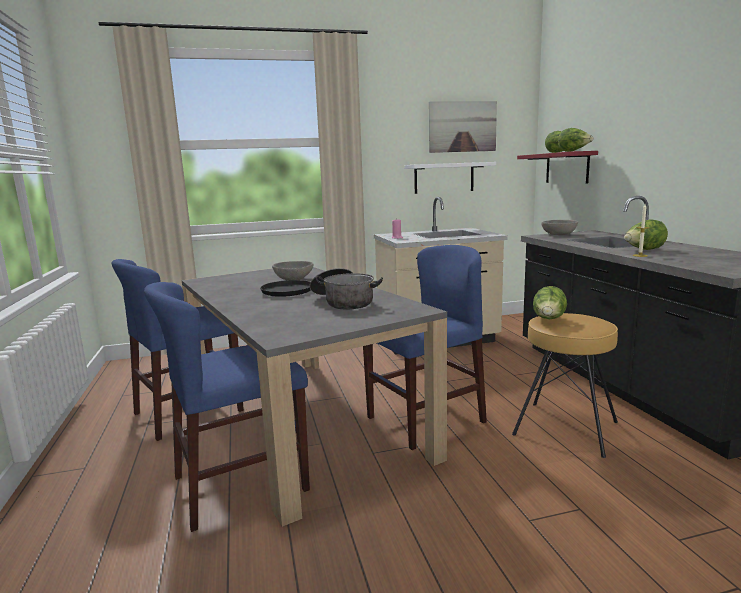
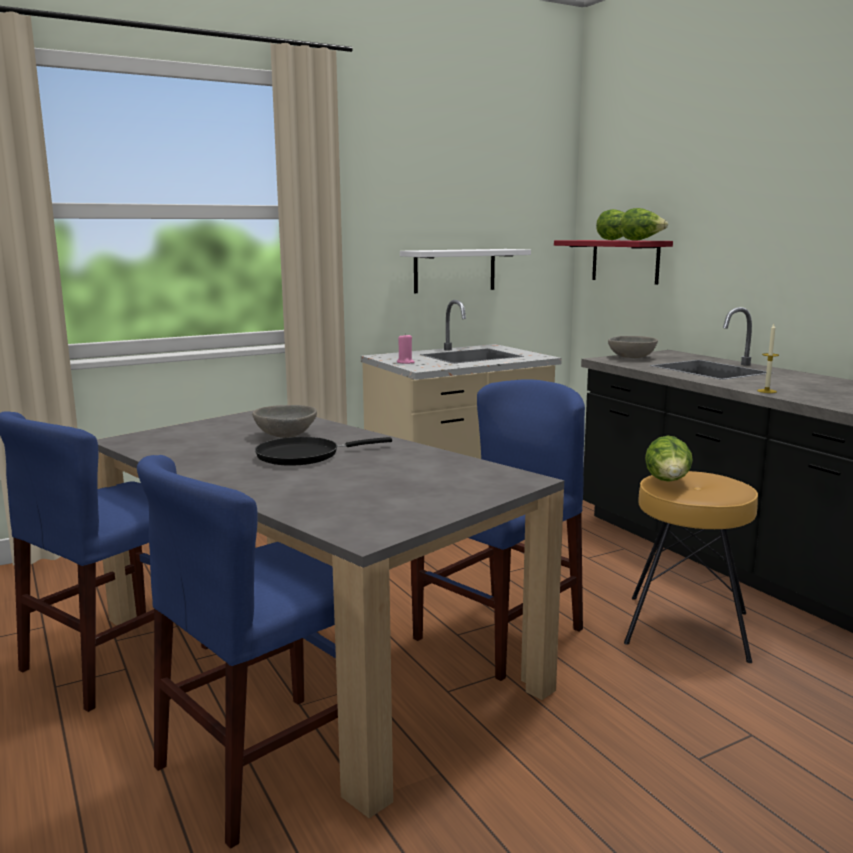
camera: 15 degrees left, 0 degrees up
(344, 302) = (403, 471): cooking pot -> none
(462, 126) = (480, 196): picture -> none
(643, 250) = (762, 382): lettuce -> none

